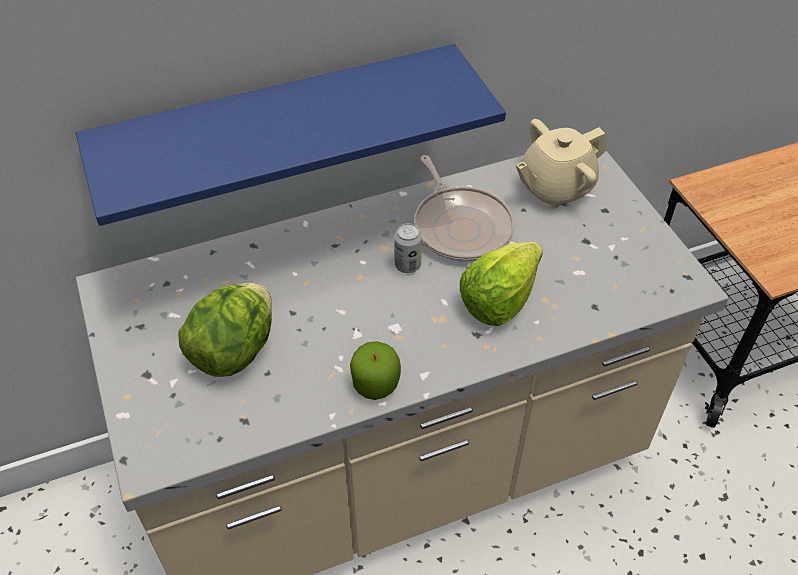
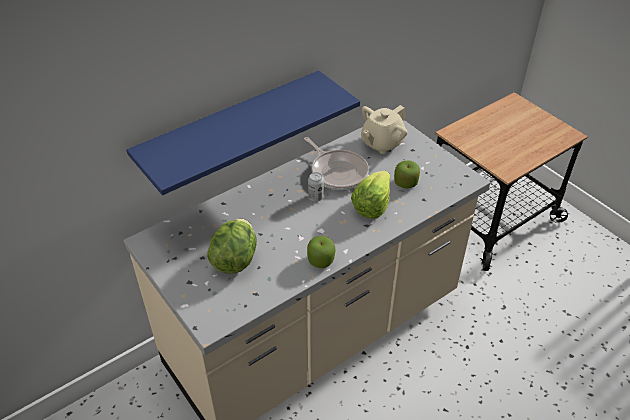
camera: 15 degrees left, 5 degrees down
(572, 269) = (405, 183): none -> apple

